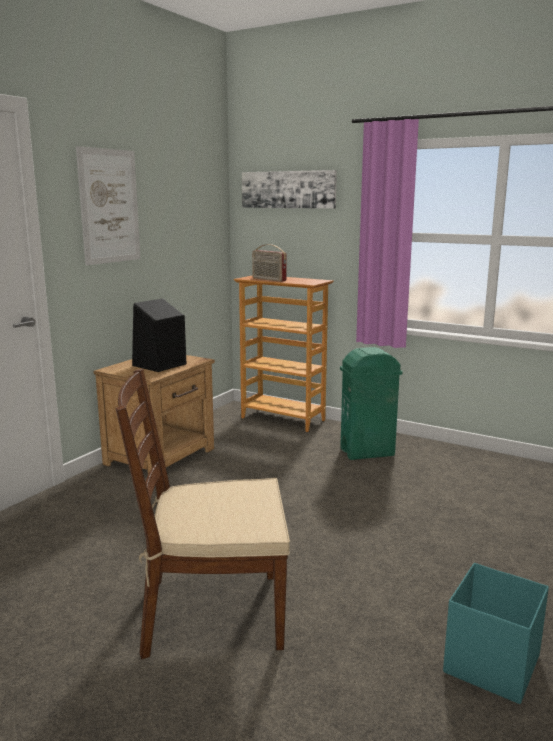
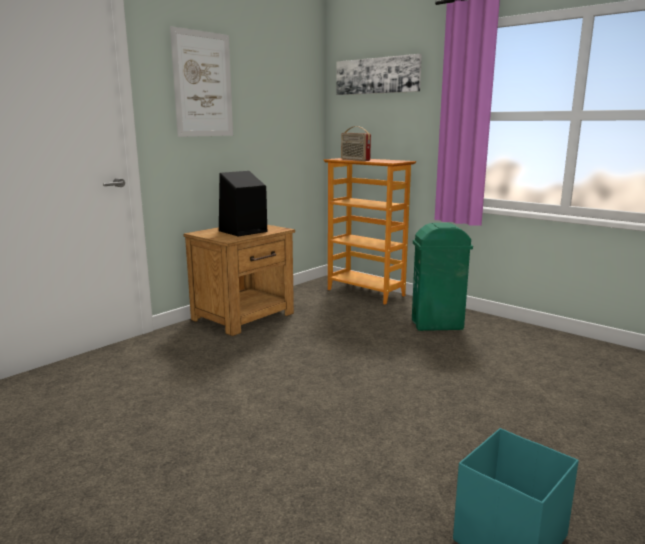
camera: 10 degrees right, 0 degrees up
(211, 613) = (236, 455): brown chair -> none

